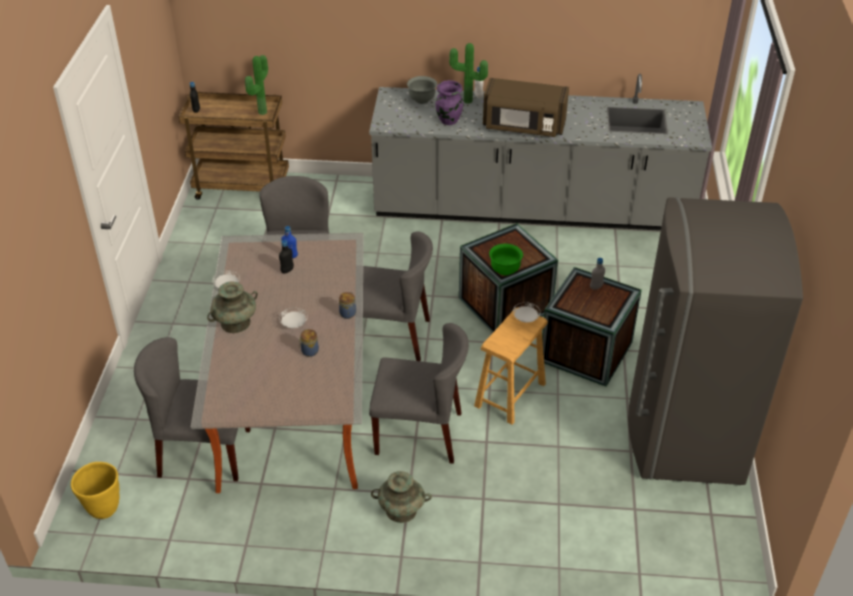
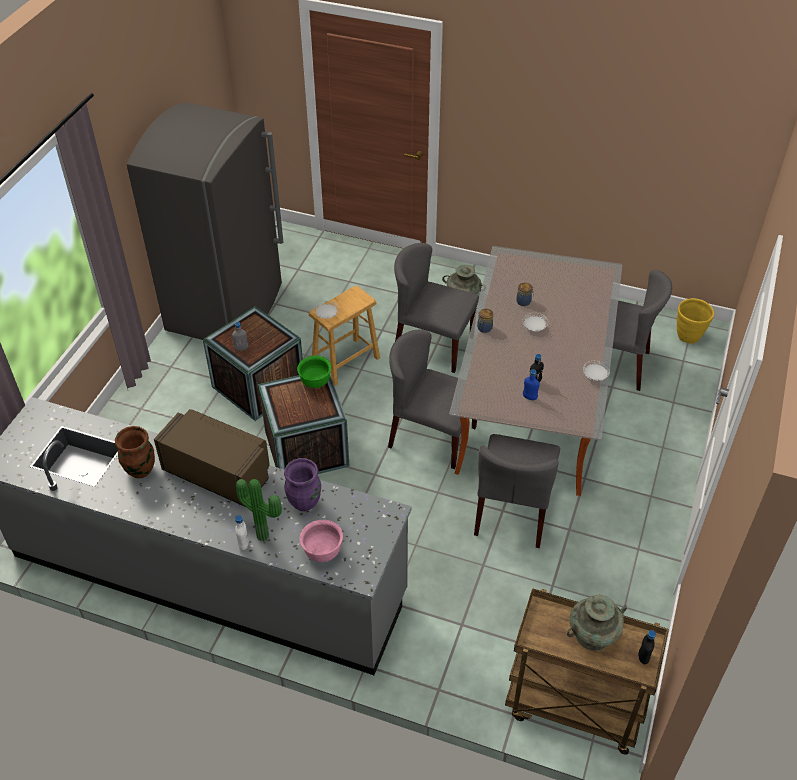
camera: 165 degrees left, 5 degrees up
(235, 323) = (587, 337): turquoise vase -> turquoise vase (593, 635)
(261, 112) = (547, 630): potted plant -> none
(422, 100) = (322, 552): grey bowl -> pink bowl
(582, 119) = (140, 471): none -> brown vase

